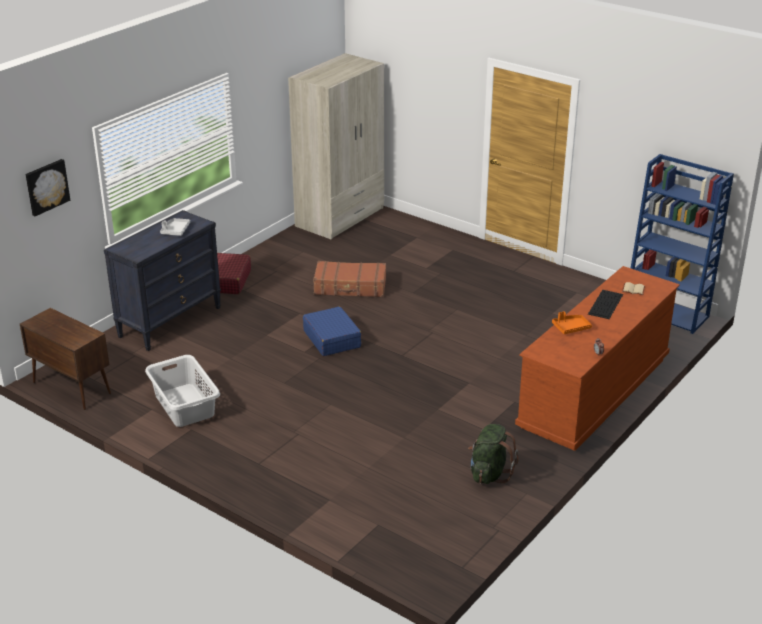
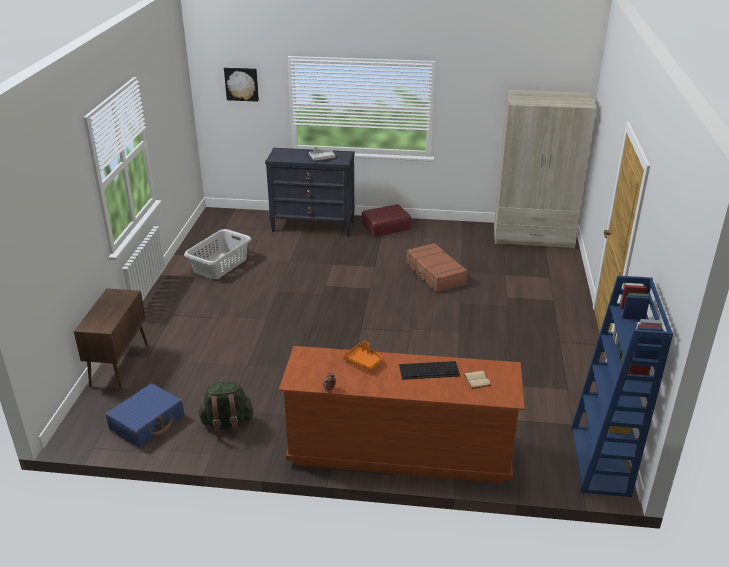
camera: 60 degrees right, 0 degrees up
(71, 388) = (210, 224): brown cabinet -> brown cabinet (120, 364)
(332, 339) = (353, 290): blue suitcase -> blue suitcase (147, 422)

